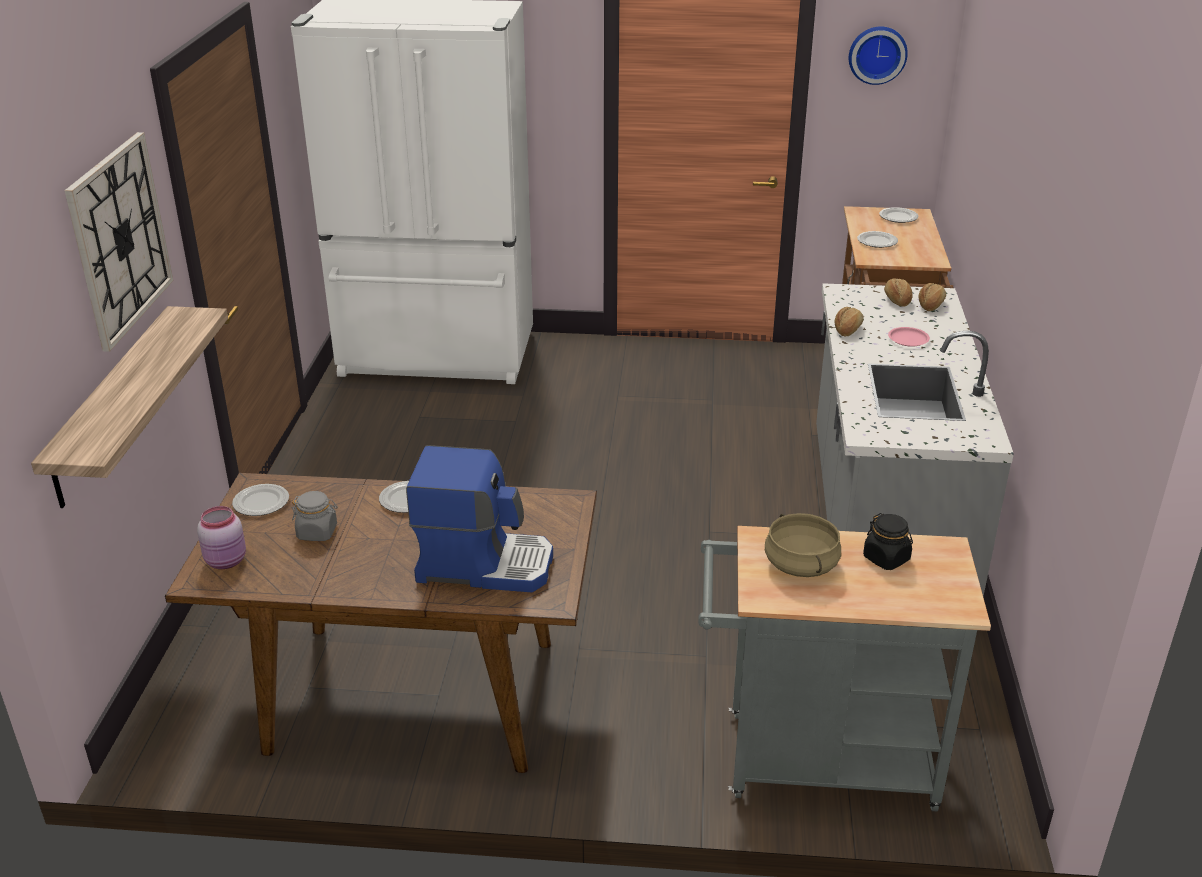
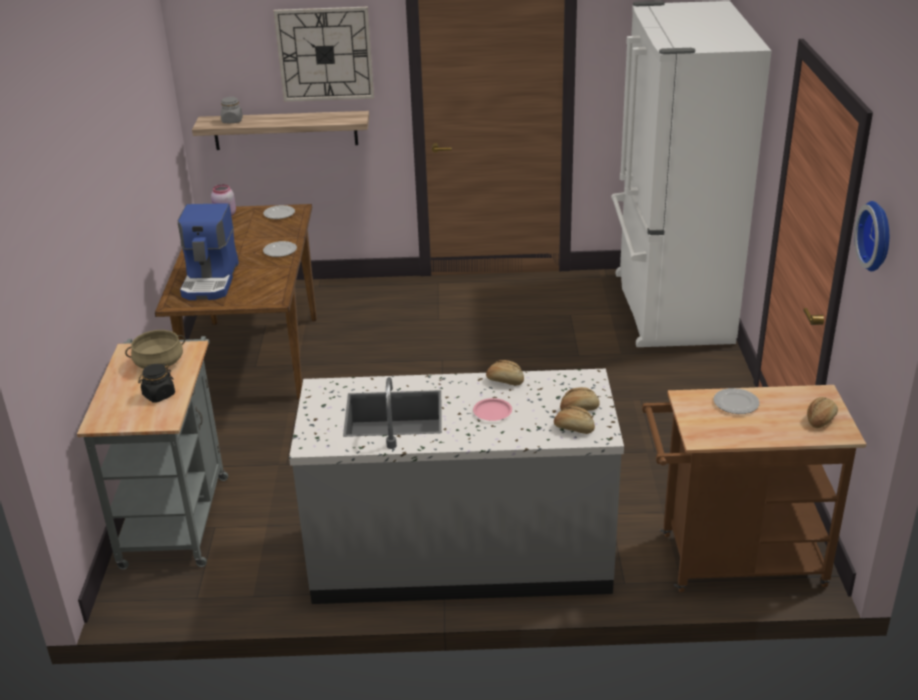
camera: 85 degrees right, 0 degrees up
(317, 532) = (248, 232): grey jar -> grey jar (232, 121)
(898, 217) = (820, 420): plate -> bread

